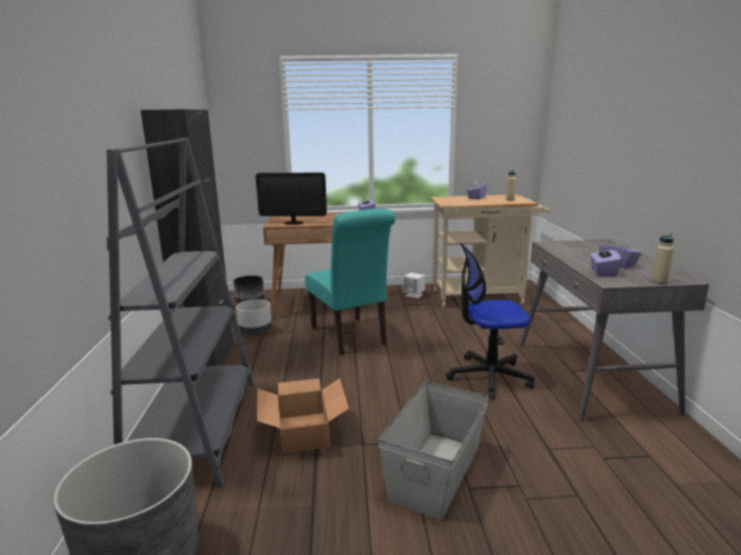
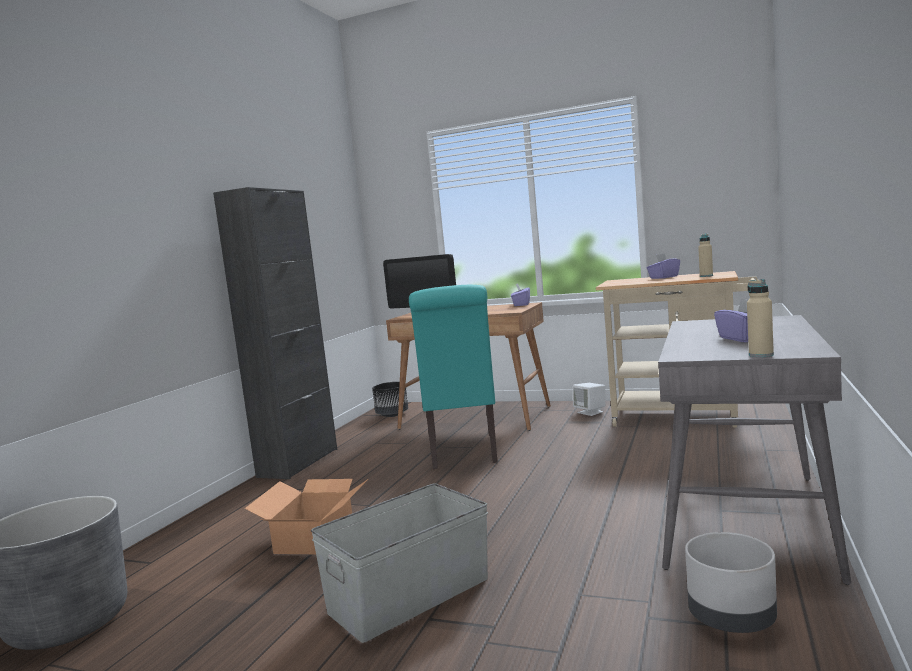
camera: 25 degrees right, 10 degrees down
(196, 431) = (221, 524): grey bookcase -> none
(256, 332) = (368, 441): grey planter -> grey planter (732, 620)
(488, 377) = (588, 506): office chair -> none
(603, 272) = (697, 347): purple tissue box -> none

